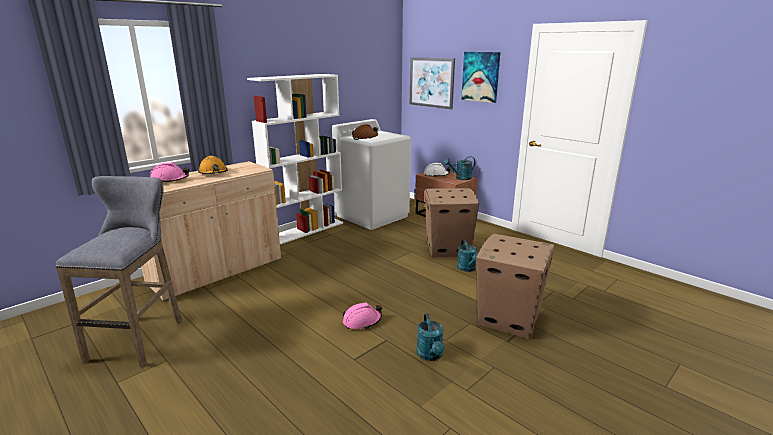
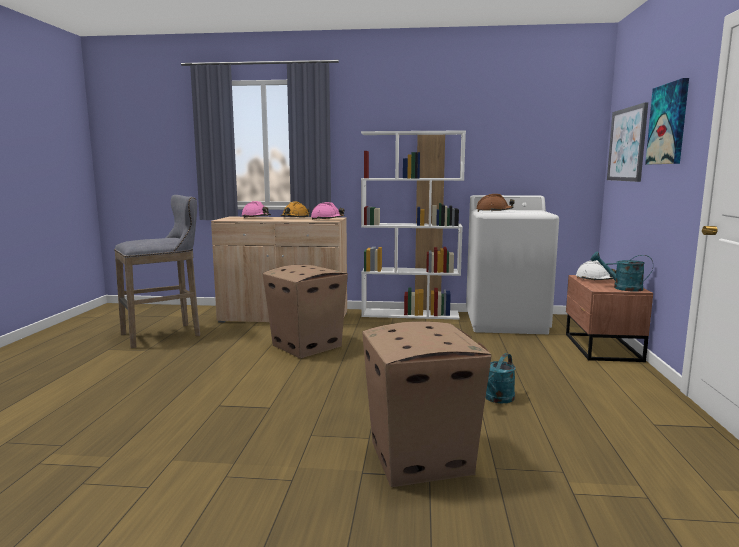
camera: 50 degrees right, 10 degrees down
(362, 321) = (287, 387): pink hard hat -> pink hard hat (327, 219)
(430, 355) = (269, 437): turquoise watering can -> none
(447, 248) = (520, 374): cardboard box -> cardboard box (306, 346)

